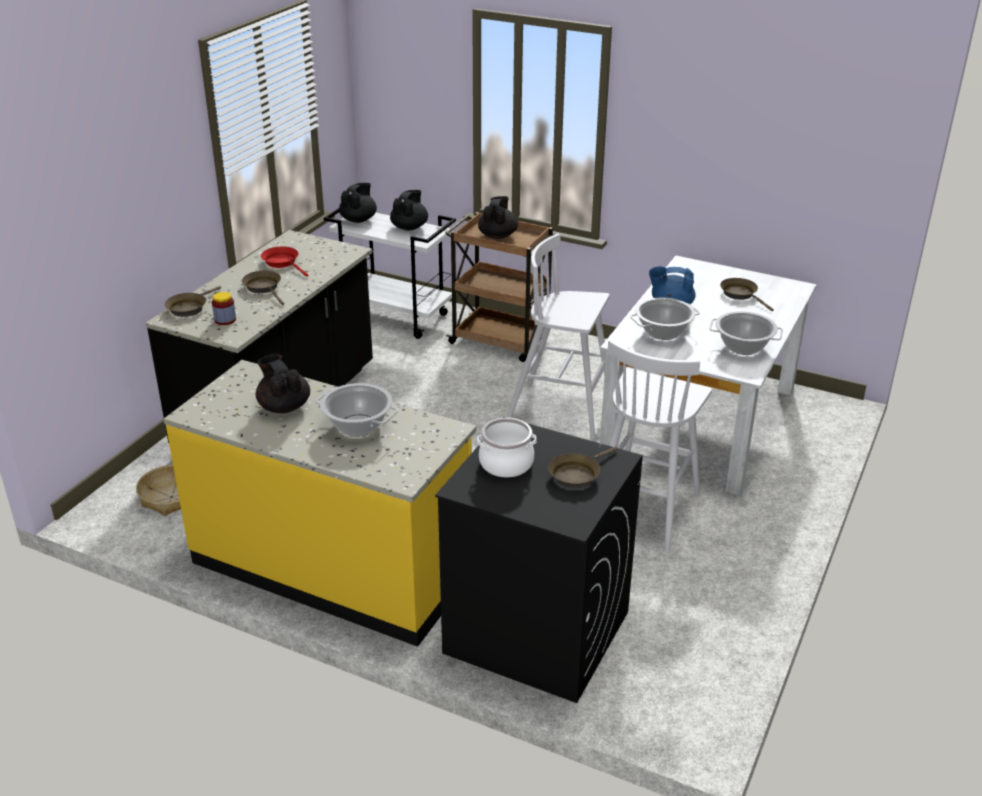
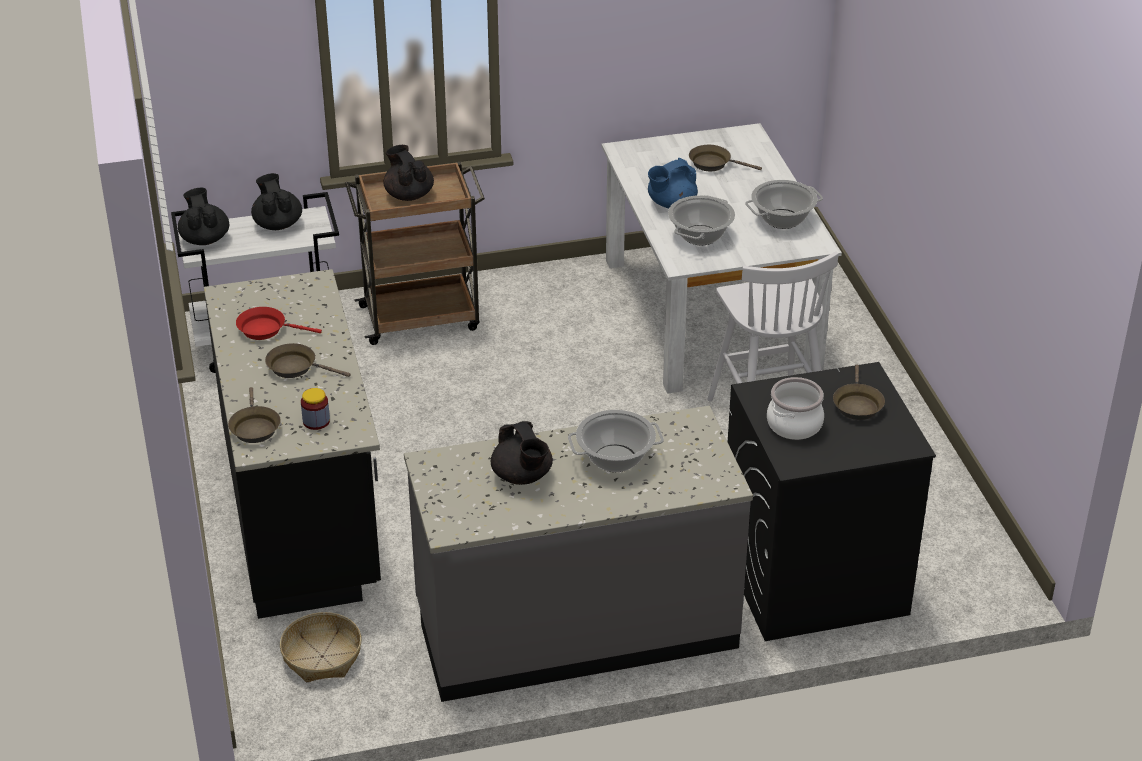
camera: 40 degrees left, 5 degrees up
(284, 406) = (522, 476): black teapot -> black teapot turned 135 degrees counterclockwise
(333, 567) = (575, 627): yellow counter -> grey counter
(562, 412) = (579, 365): white stool -> none

